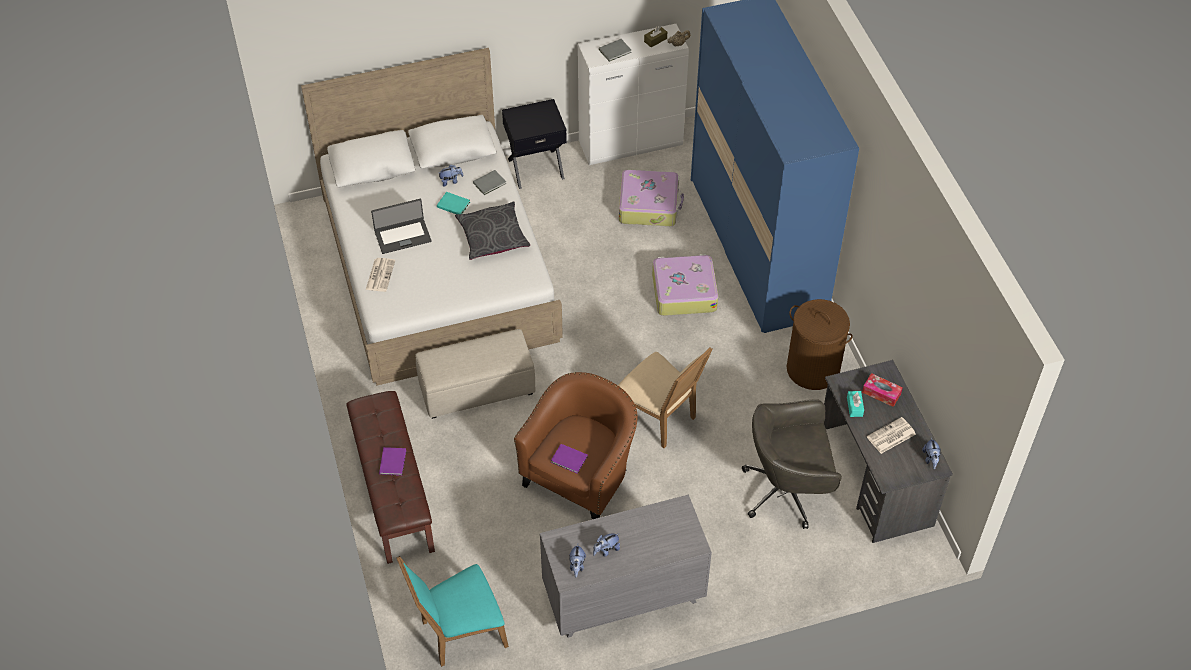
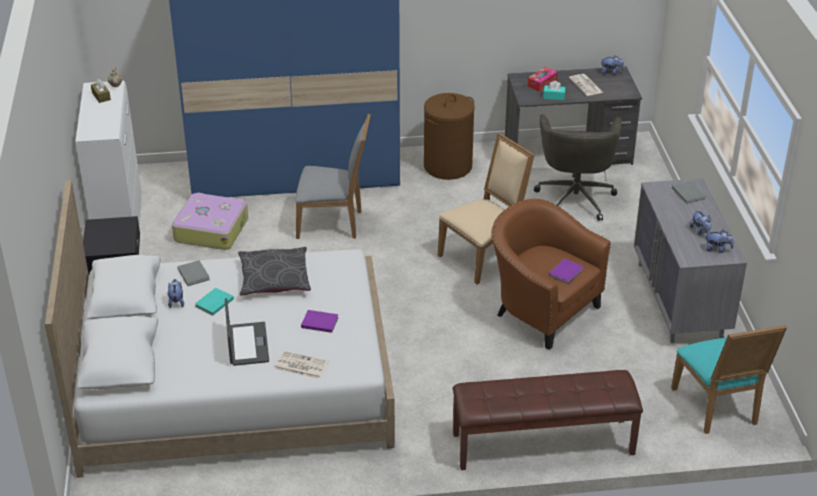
camera: 80 degrees left, 15 degrees down
(393, 461) = (555, 387): purple book -> purple book (319, 322)
(478, 389) = (419, 369): beige ottoman -> none
(616, 51) = (103, 120): grey book -> grey book (688, 193)
(683, 291) = (333, 223): suitcase -> grey chair

